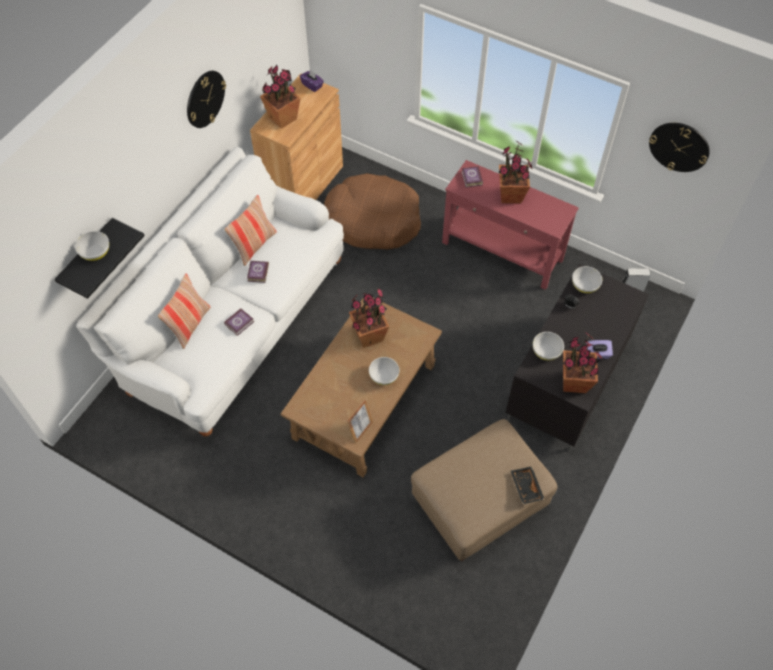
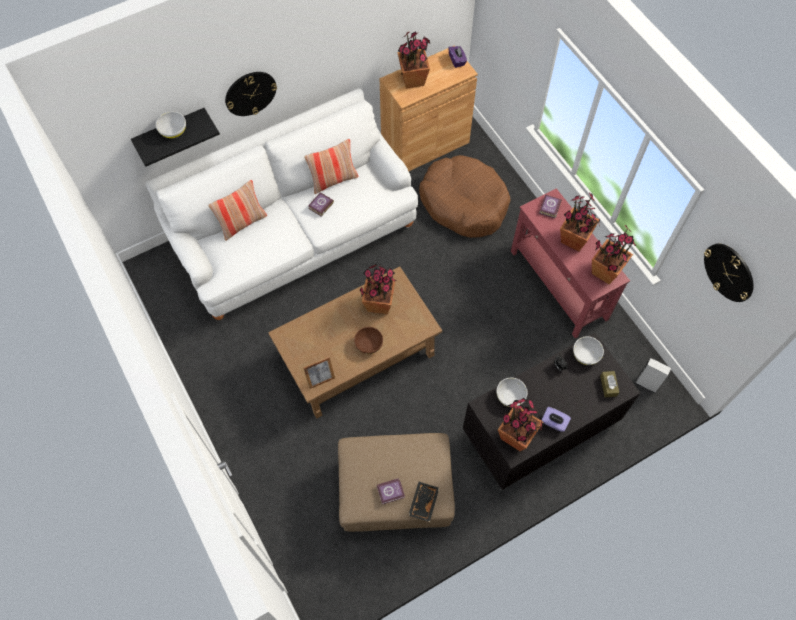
camera: 30 degrees right, 5 degrees up
(205, 99) = (333, 37): wall clock -> wall clock (250, 93)
(240, 323) = (280, 241): book -> book (391, 492)
(384, 376) = (369, 344): white bowl -> brown bowl
(554, 210) = (605, 272): none -> potted plant
(620, 301) = (608, 386): none -> brown tissue box

